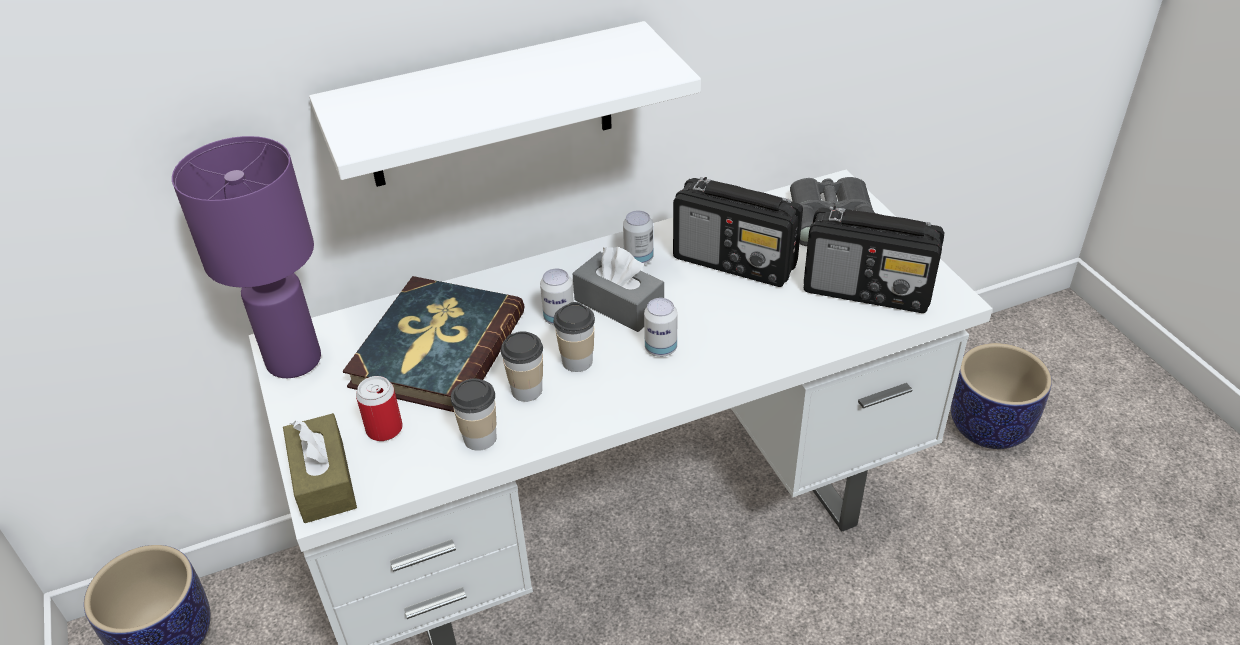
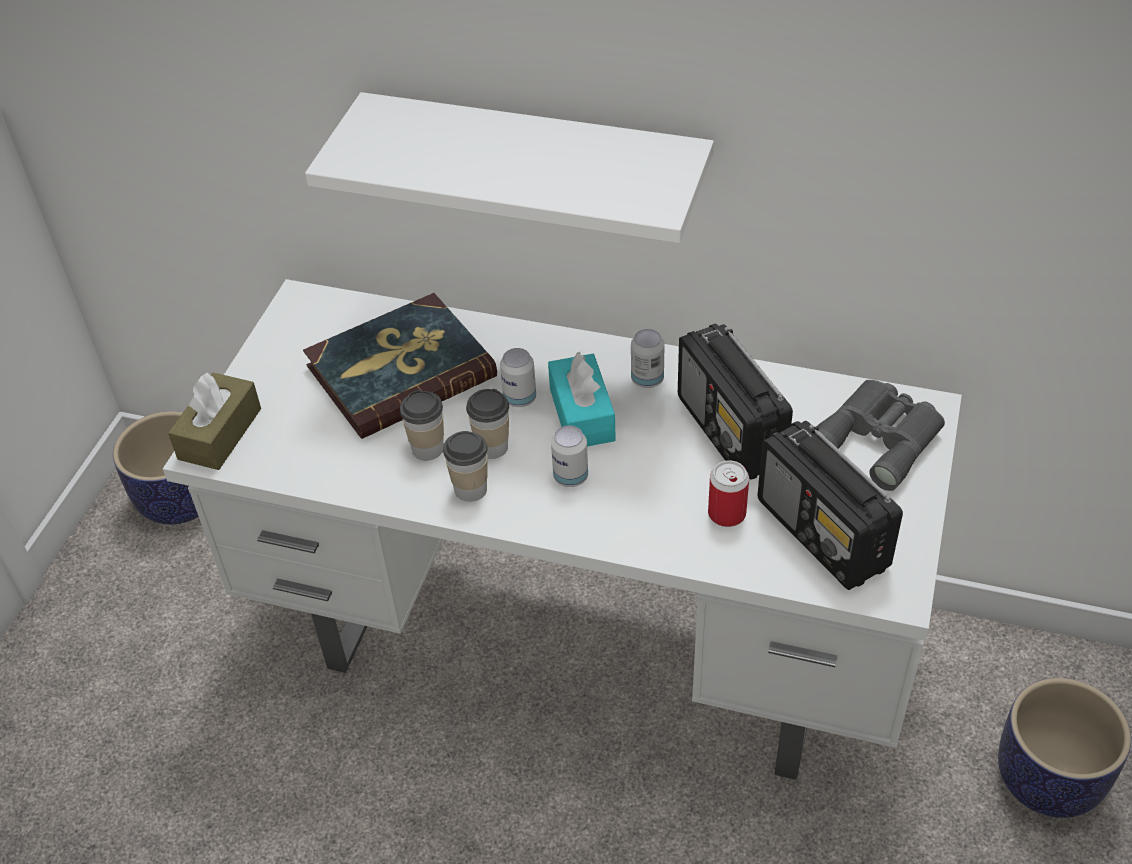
camera: 40 degrees right, 5 degrees up
(295, 360) = (295, 320): purple table lamp -> none
(384, 429) = (297, 417): can -> can (726, 513)
(480, 438) = (353, 468): cup -> cup (470, 489)
(619, 304) = (582, 414): grey tissue box -> turquoise tissue box

